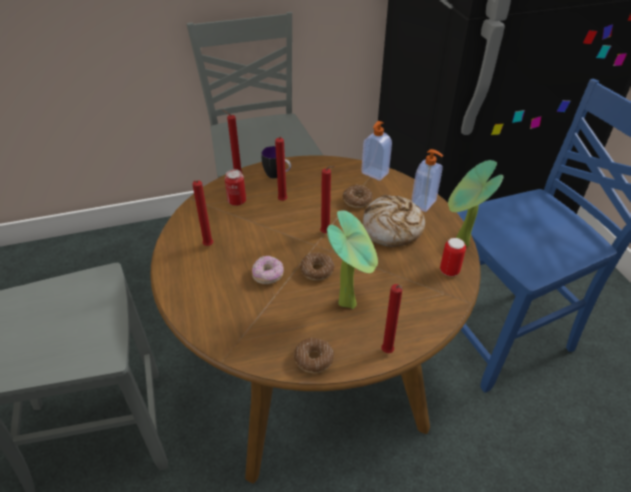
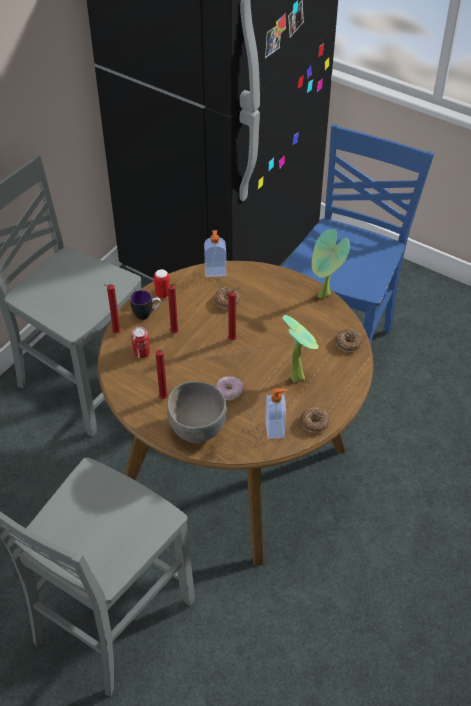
camera: 40 degrees left, 5 degrees up
(201, 289) = (197, 428): none -> grey bowl
(317, 270) = (256, 369): donut -> donut (347, 343)
(387, 353) = (349, 392): red candle -> none
(392, 228) = (271, 310): bread -> none
(424, 203) = (273, 278): soap dispenser -> soap dispenser (275, 429)
(449, 271) = (334, 319): can -> can (163, 294)

